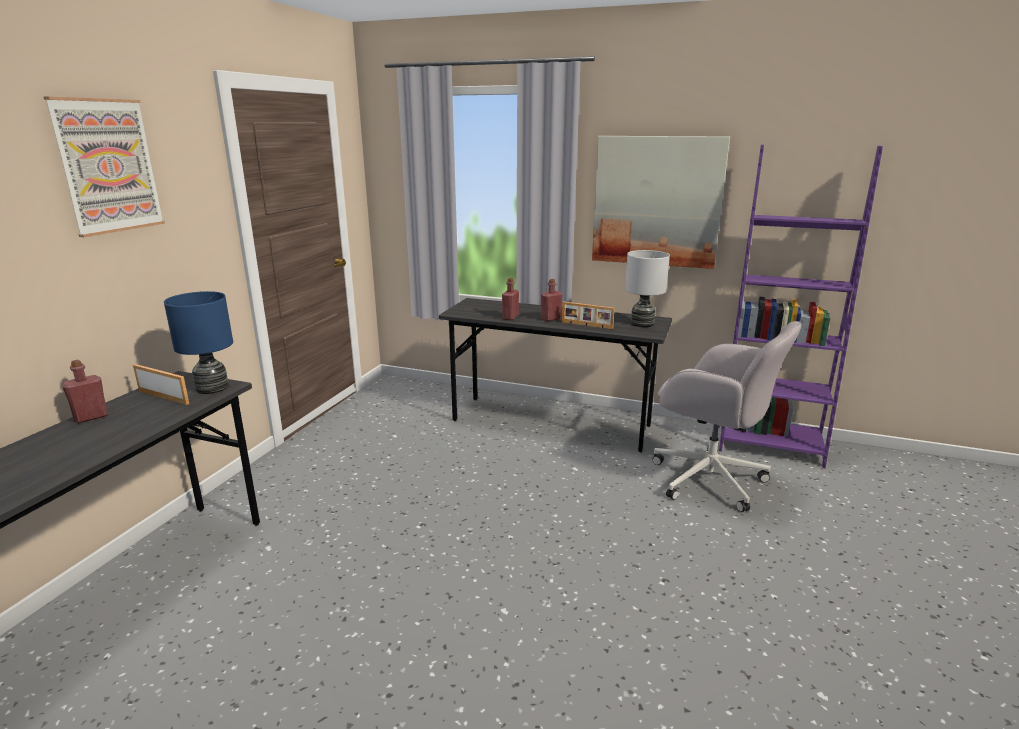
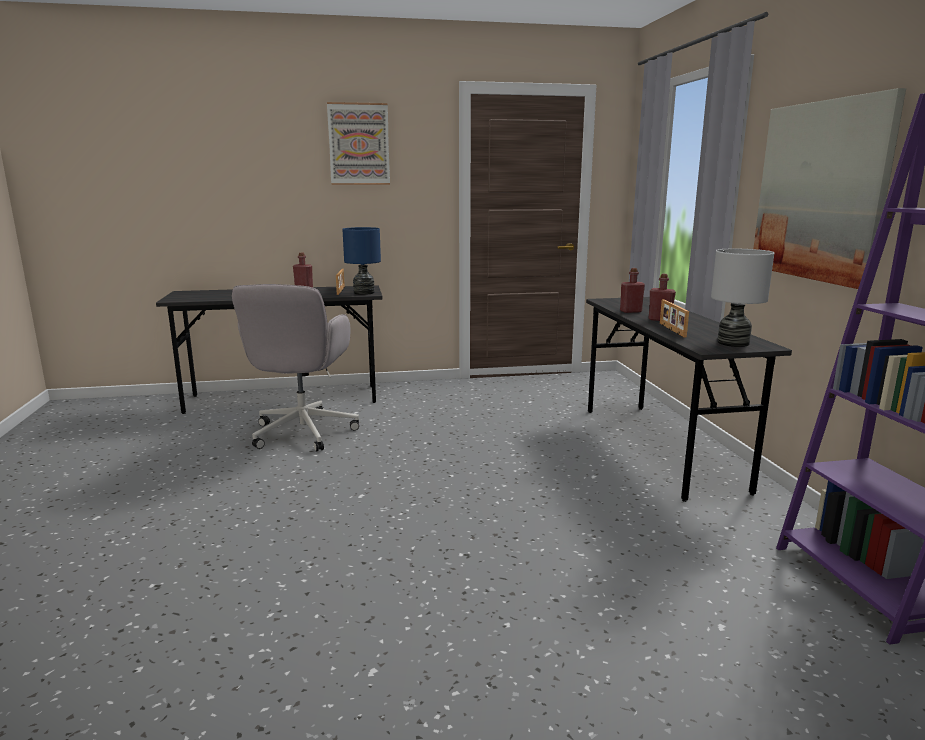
camera: 60 degrees right, 5 degrees down
(709, 480) = (690, 552): grey office chair -> grey office chair (303, 433)

